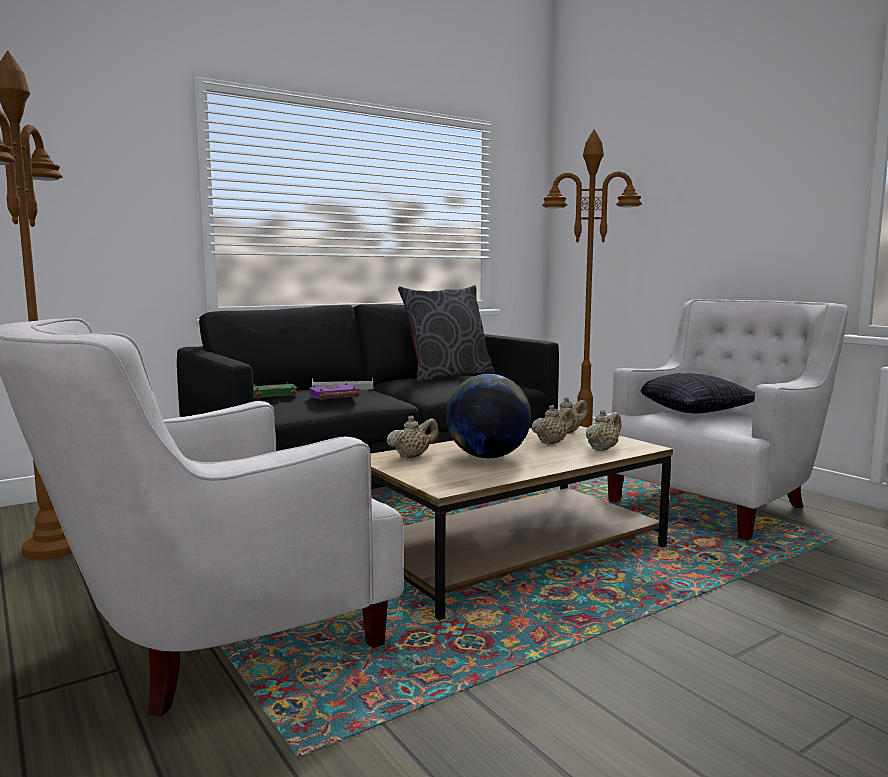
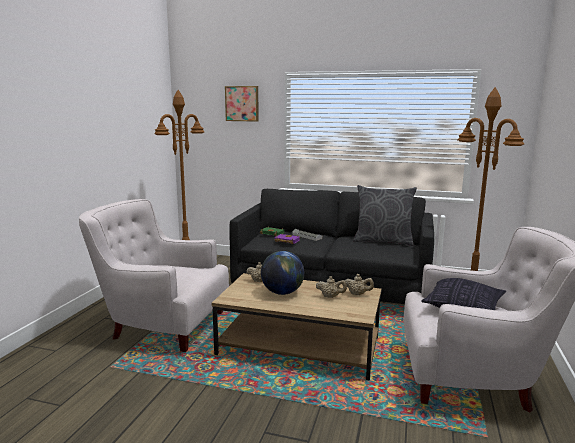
camera: 50 degrees right, 5 degrees up
(94, 132) = (242, 103): none -> picture
(602, 449) = (339, 309): beige teapot -> none

